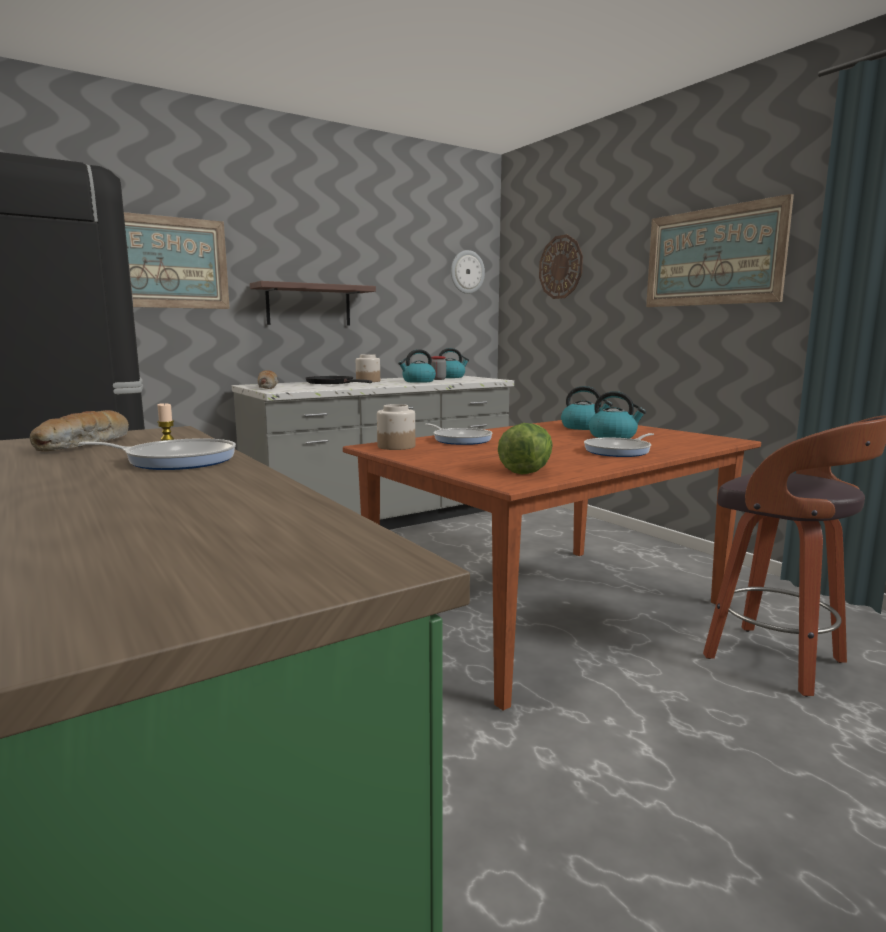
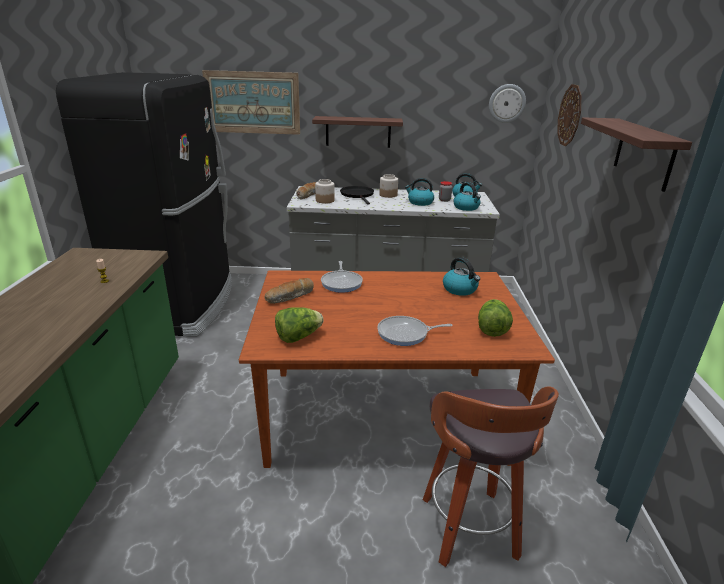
camera: 35 degrees right, 15 degrees up
(85, 445) = (90, 265): bread -> bread (290, 297)
(176, 460) = (84, 296): frying pan -> none
(396, 446) = (290, 280): jar -> jar (324, 200)
(613, 436) = (450, 311): kettle -> kettle (466, 207)
(674, 438) = (491, 329): none -> lettuce
(713, 257) = (644, 153): picture -> shelf

